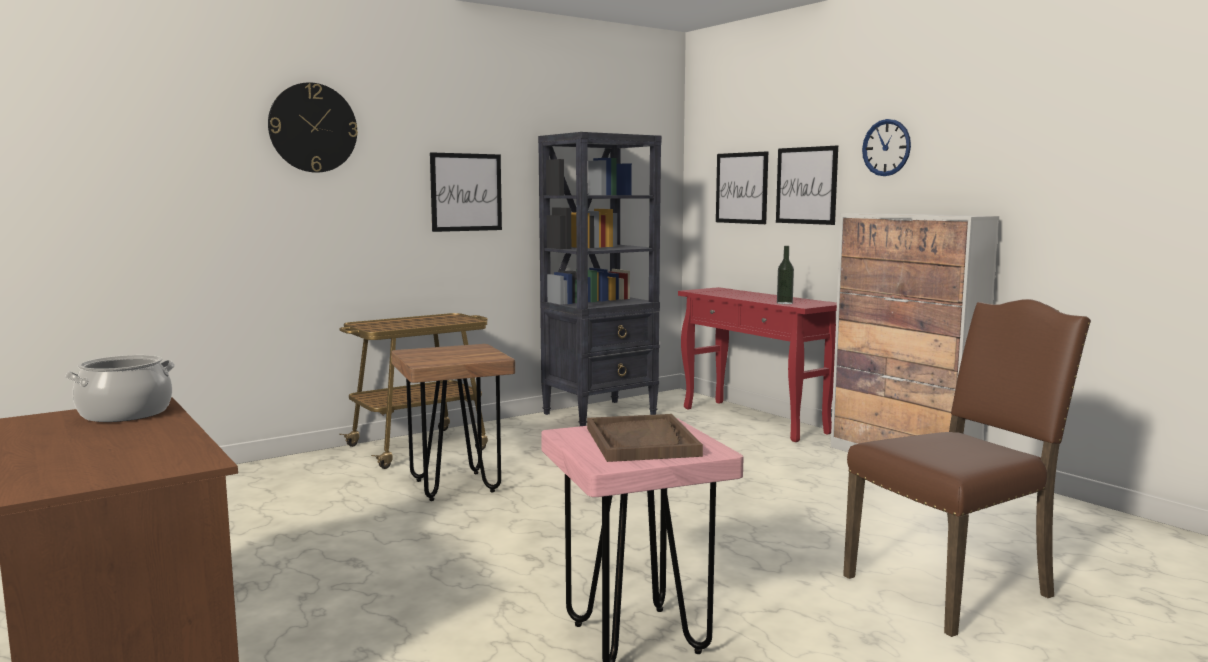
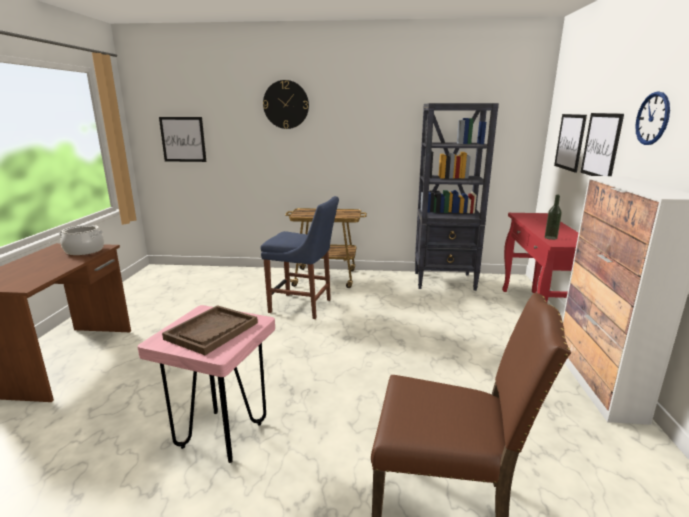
camera: 40 degrees right, 10 degrees up
(455, 486) = (303, 306): brown stool -> blue chair
(466, 192) = (373, 139): picture -> picture (183, 139)

